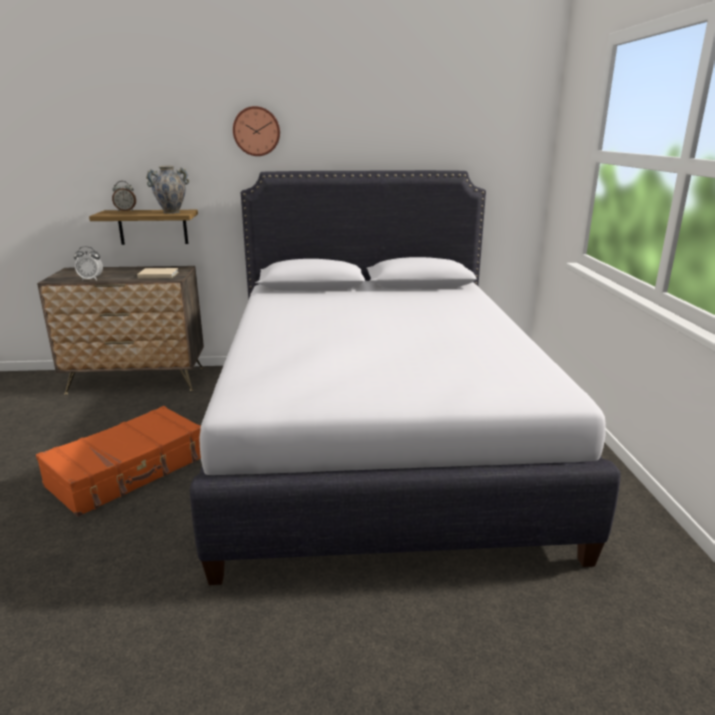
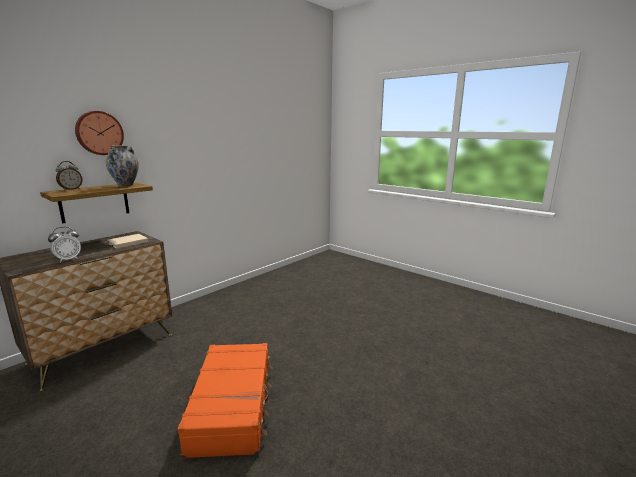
camera: 45 degrees left, 5 degrees down
(256, 131) = (180, 117): wall clock -> wall clock (99, 133)
(377, 437) = (337, 310): white bed -> none

